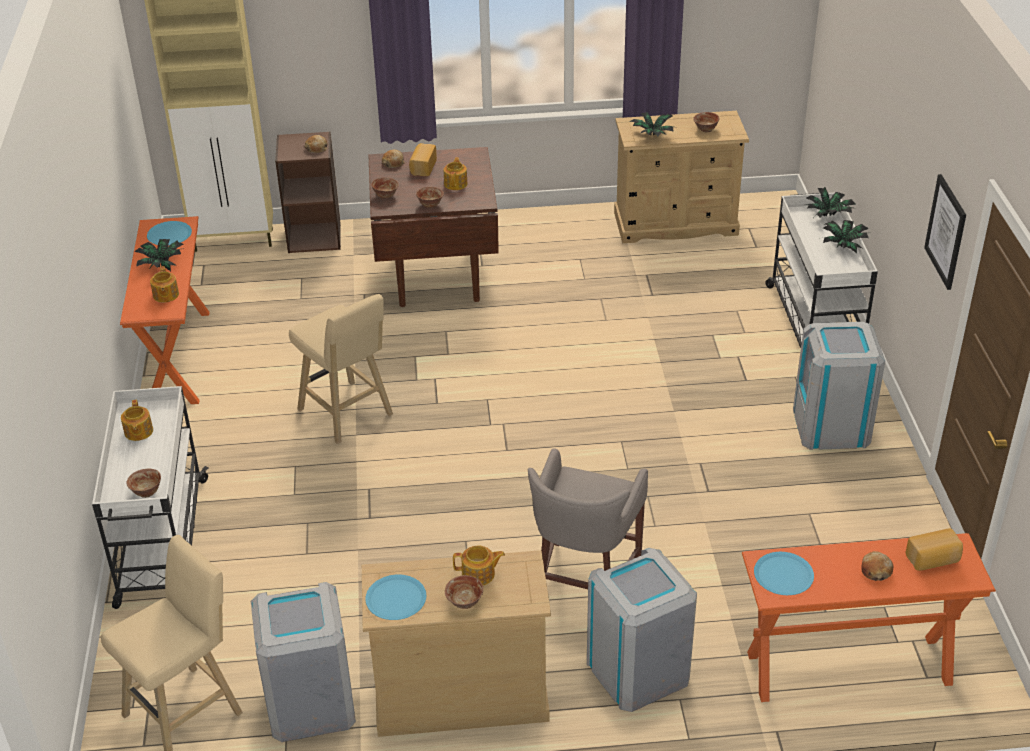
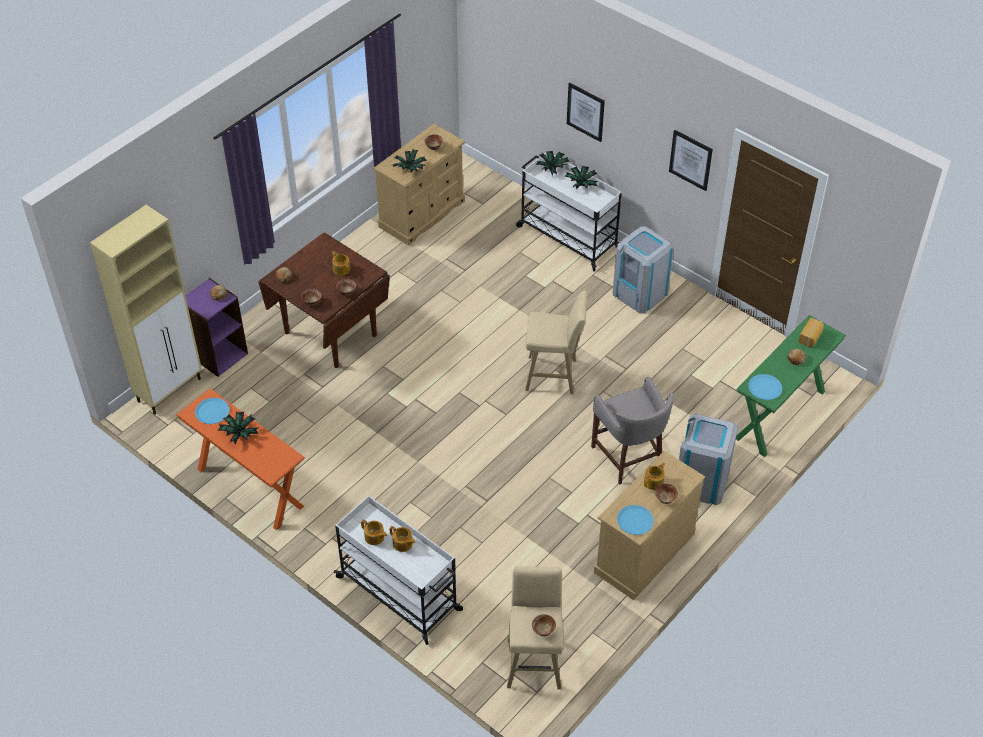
camera: 45 degrees left, 10 degrees up
(146, 492) = (429, 564): bowl -> bowl (543, 631)
(165, 295) = (272, 450): teapot -> teapot (403, 544)
(310, 703) = (584, 610): grey trash can -> none
(314, 237) = (219, 355): brown bookcase -> purple bookcase
(347, 415) = (397, 453): beige stool -> beige stool (554, 375)
(422, 167) = (306, 269): bread -> none
(848, 668) = (779, 414): orange console table -> green console table
(881, 136) = (585, 112): none -> picture

